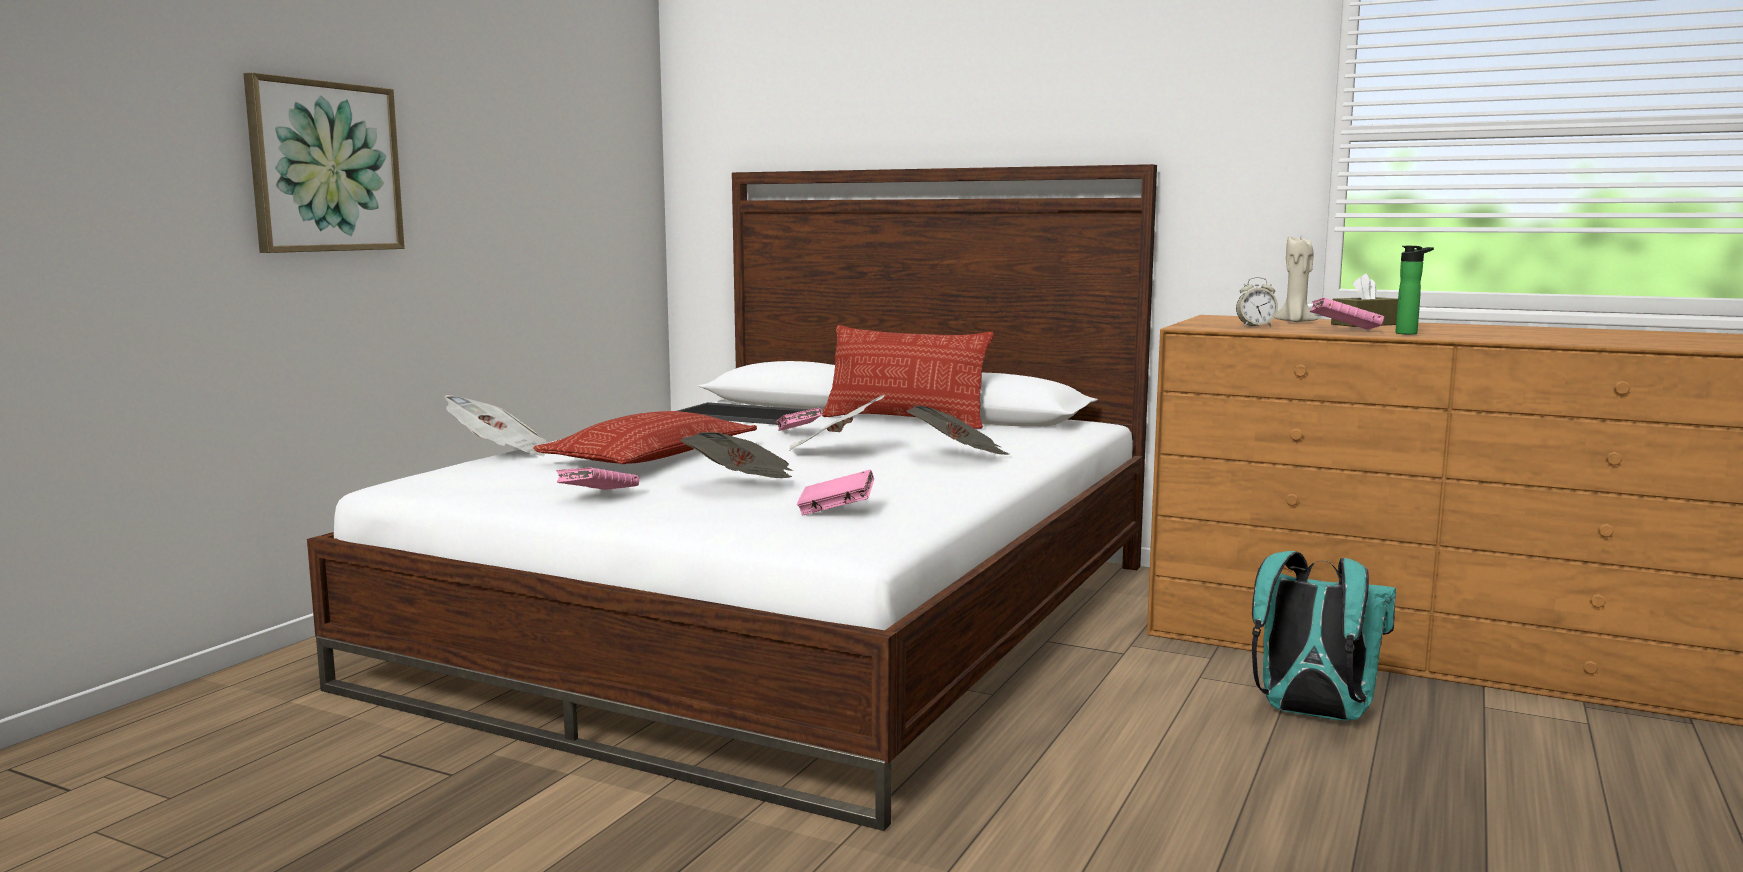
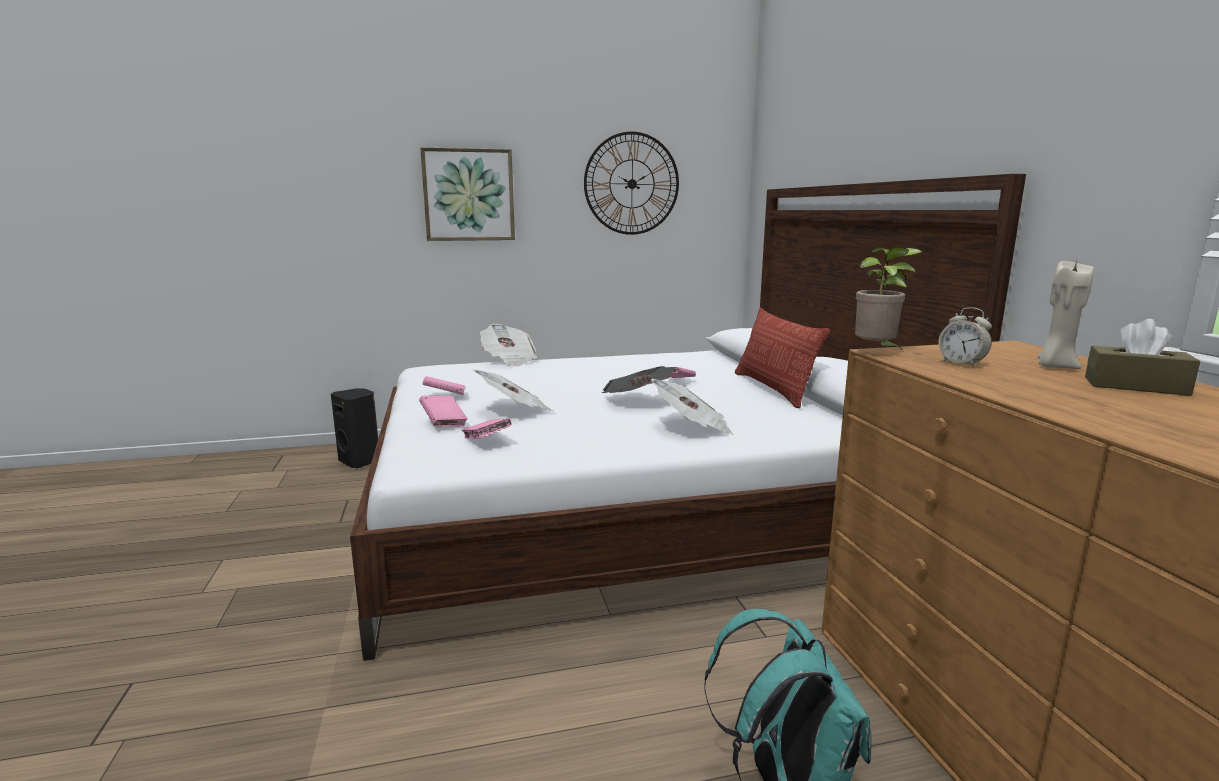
camera: 50 degrees right, 5 degrees up
(238, 715) = (361, 461): none -> black speaker
(542, 157) = (632, 184): none -> wall clock
(651, 456) = (547, 378): pillow -> none
(743, 415) = (694, 362): tray -> none
(1188, 327) = (877, 353): none -> potted plant
(1345, 330) = (1036, 389): pink book -> pink book (444, 423)
(1409, 333) = (1103, 411): bottle -> none

